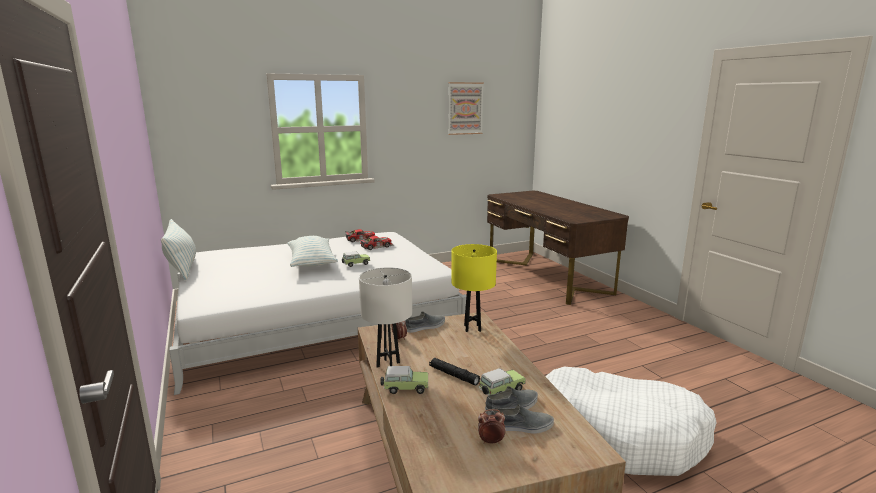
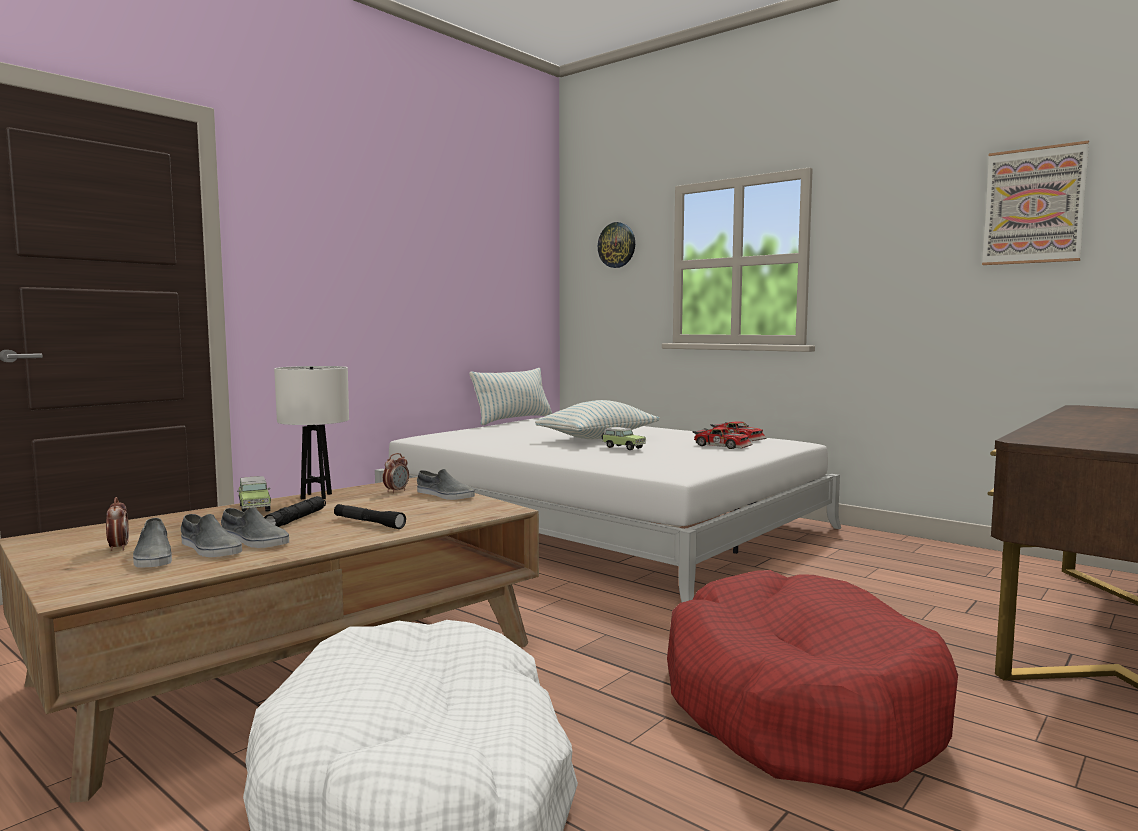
camera: 65 degrees right, 10 degrees down
(214, 113) = (617, 245): none -> wall clock
(472, 328) = (461, 511): yellow table lamp -> none
(480, 354) = (368, 523): none -> black flashlight
(500, 391) = (254, 540): toy car -> grey shoe
(575, 341) = (797, 707): none -> red dog bed

